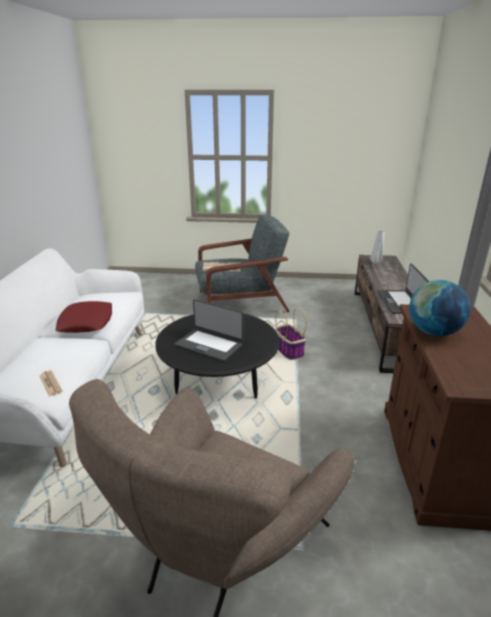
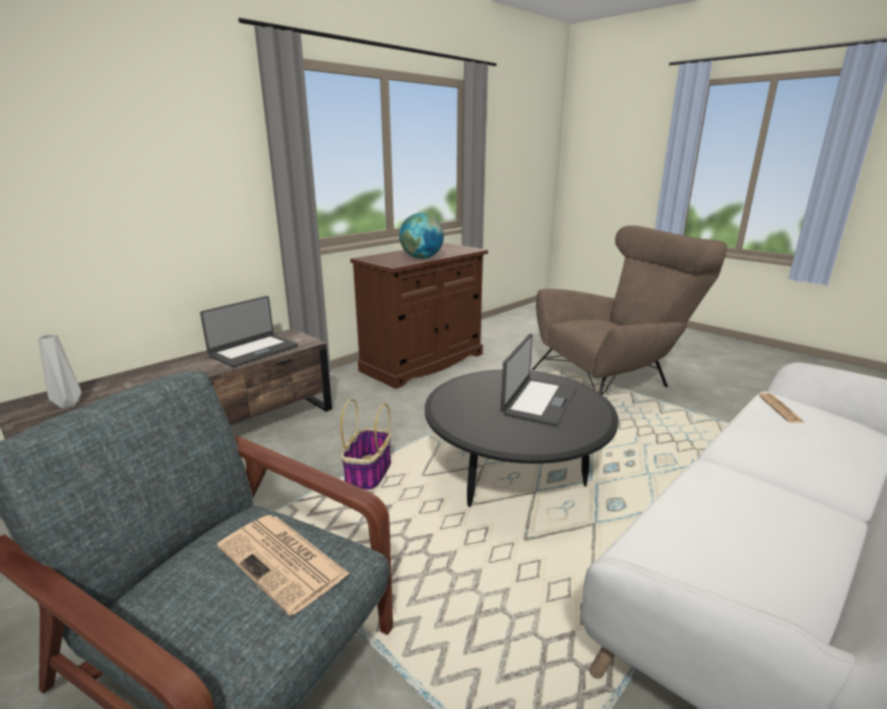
camera: 140 degrees left, 5 degrees down
(86, 322) = (752, 497): red pillow -> none
(209, 344) = (538, 401): laptop -> laptop turned 45 degrees clockwise

